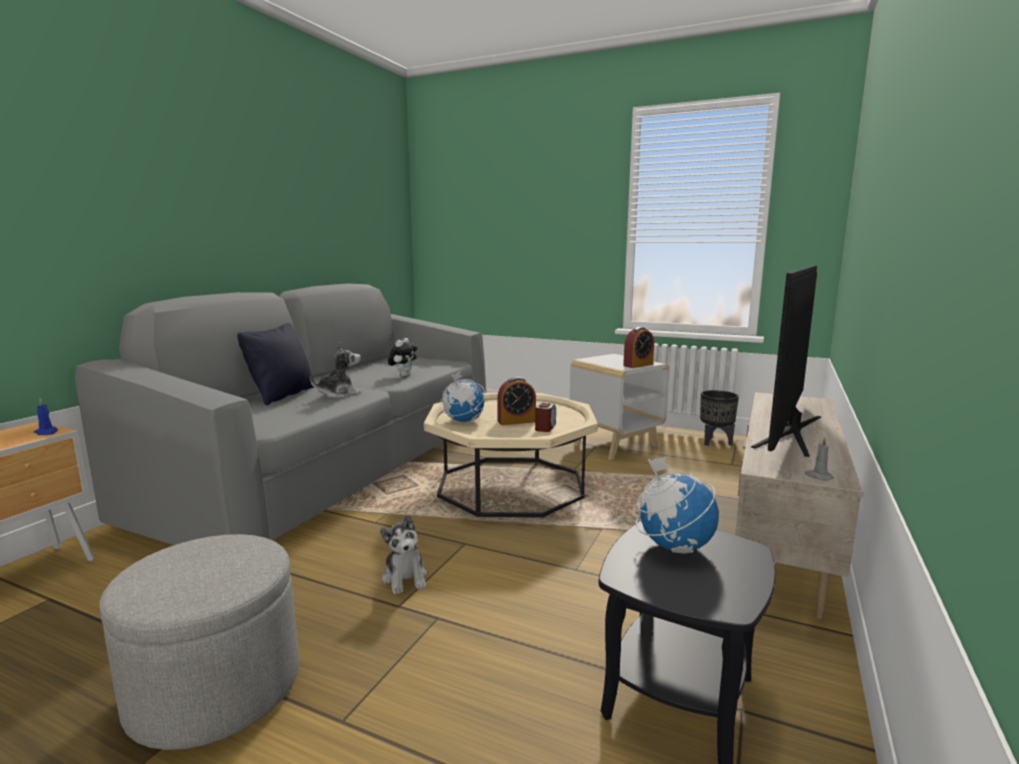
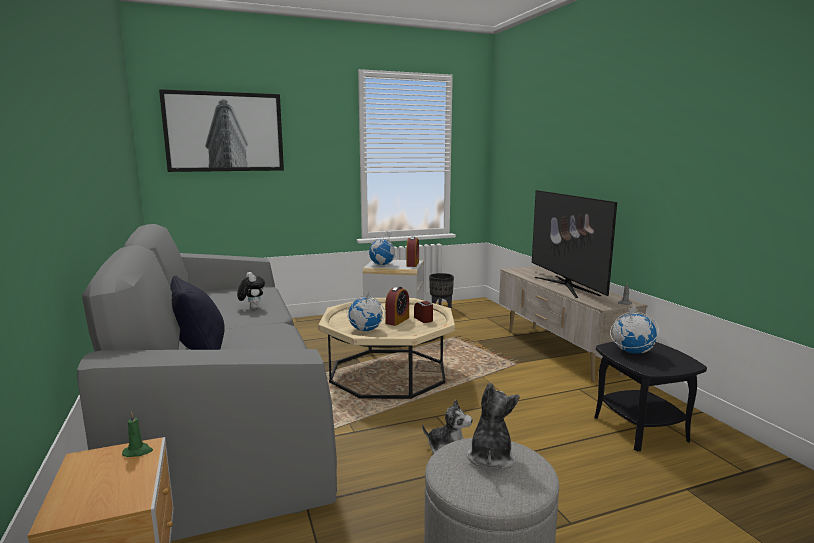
camera: 45 degrees left, 0 degrees up
(47, 432) = (138, 452): blue candle -> green candle
(339, 394) = (254, 335): plush toy -> plush toy (490, 457)
(482, 198) = (224, 132): none -> picture
(603, 360) = (382, 264): none -> globe

